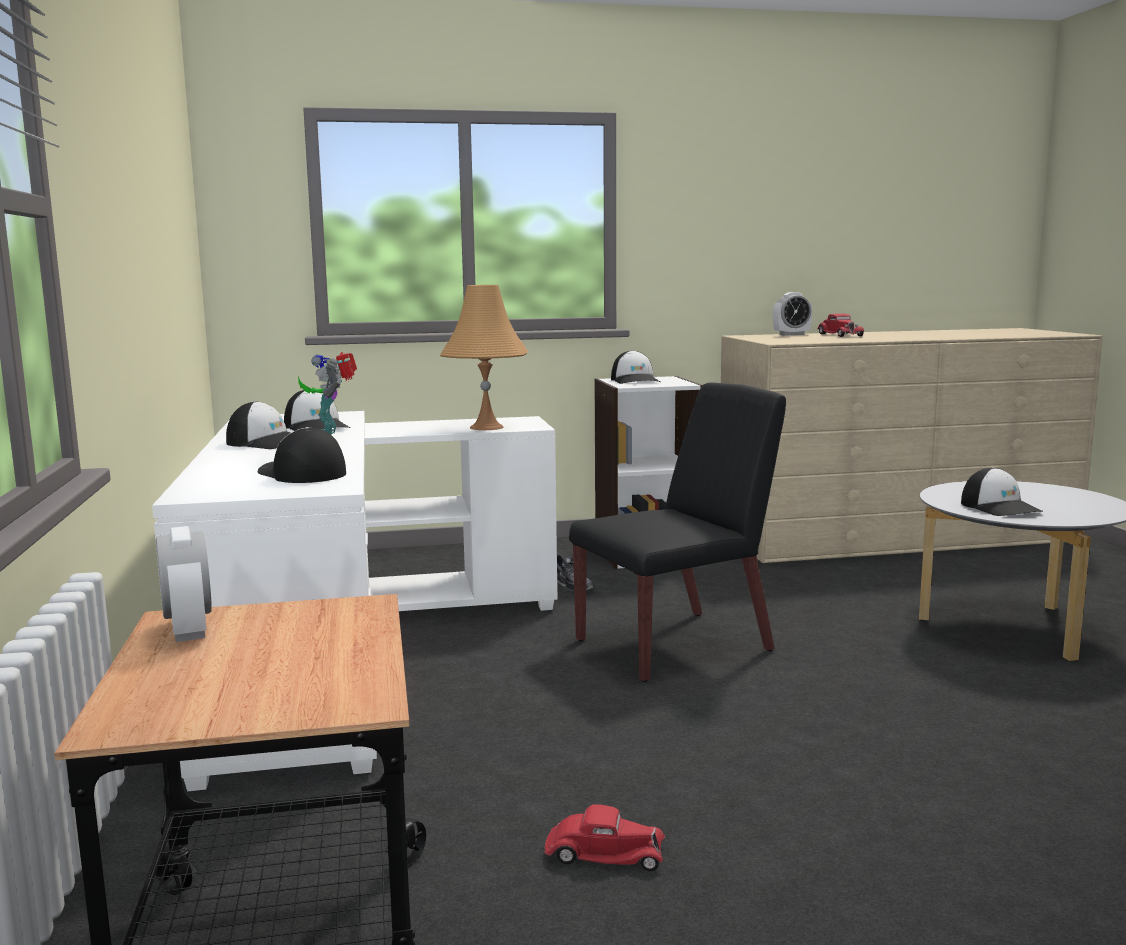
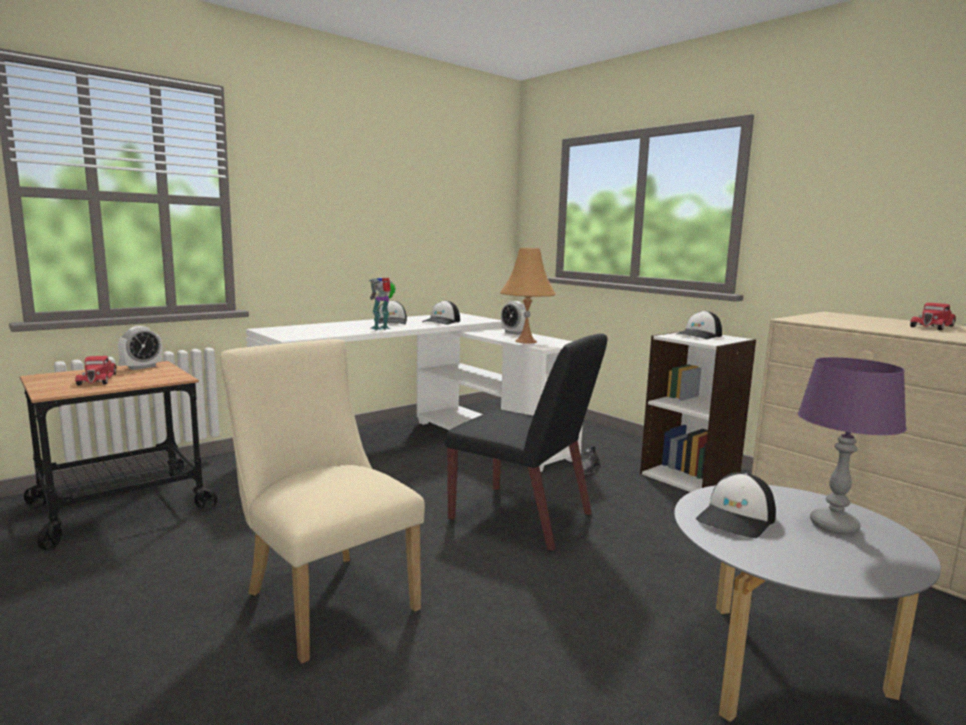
camera: 60 degrees right, 0 degrees up
(301, 473) = (321, 332): cap -> none
(604, 853) = (226, 549): red toy car -> red toy car (97, 379)
(791, 334) = (888, 319): alarm clock -> alarm clock (513, 333)
(806, 790) = (324, 597): none -> beige chair
(1020, 492) = (834, 526): none -> purple table lamp

